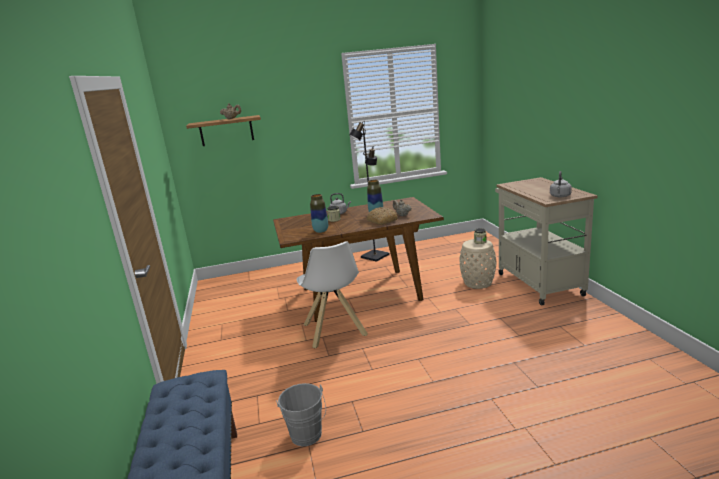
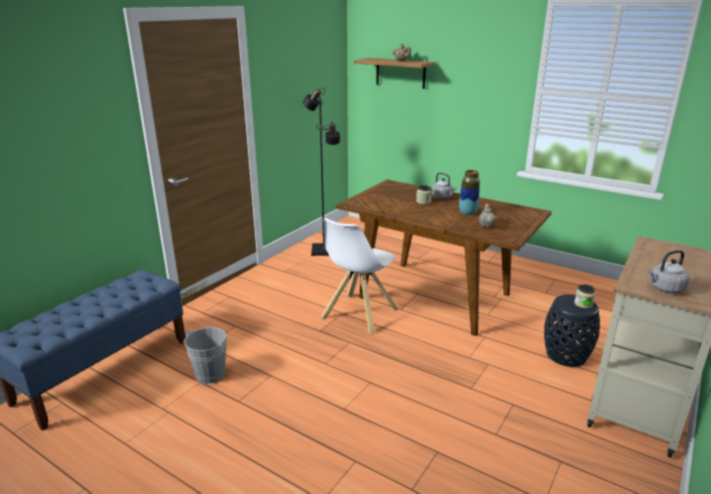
camera: 45 degrees right, 5 degrees up
(321, 231) = (388, 207): vase -> none
(375, 256) = (516, 267): black floor lamp -> black floor lamp (324, 250)
(381, 221) = (454, 222): bread -> none
(478, 283) = (566, 355): beige stool -> black stool

